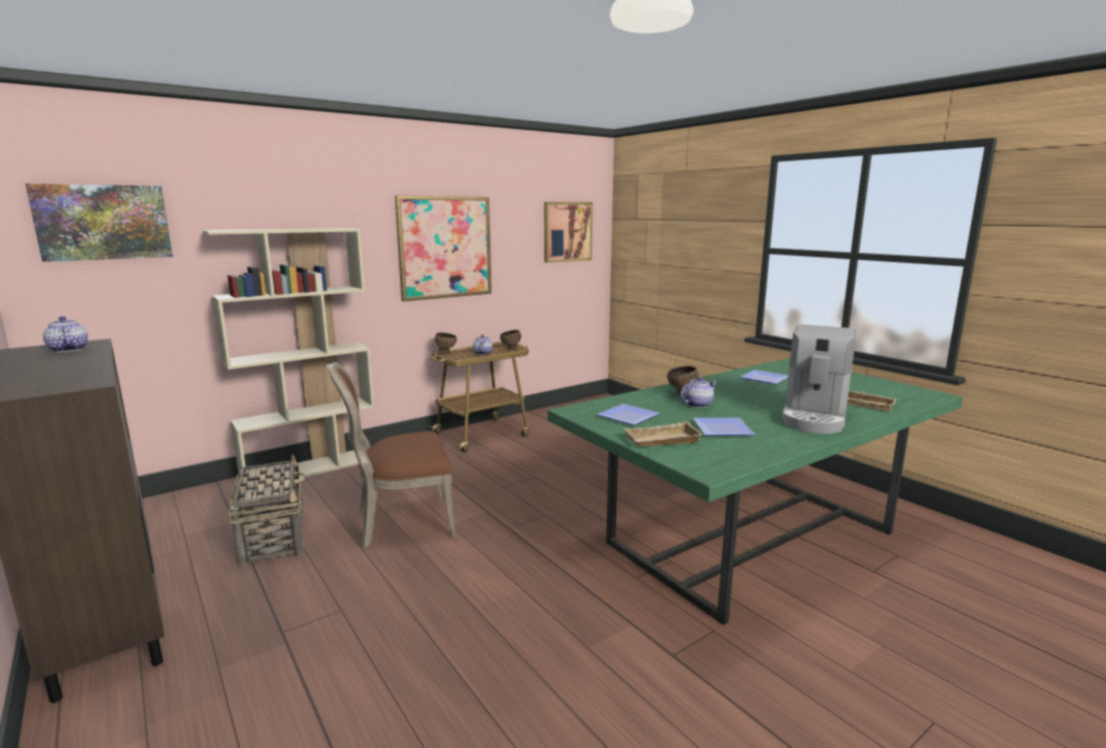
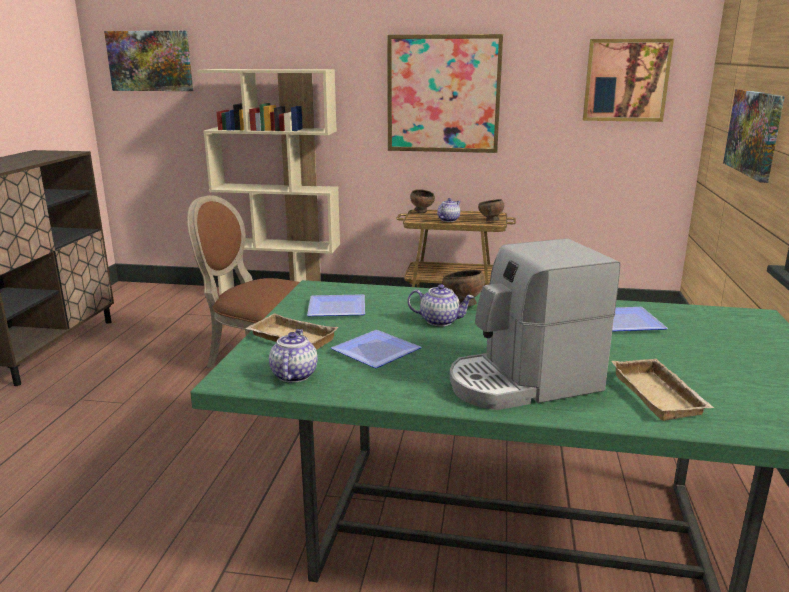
camera: 45 degrees right, 5 degrees up
(68, 349) = (47, 155): teapot -> teapot (294, 375)
(274, 536) = (179, 337): basket -> none
(688, 261) = (754, 133): none -> picture

